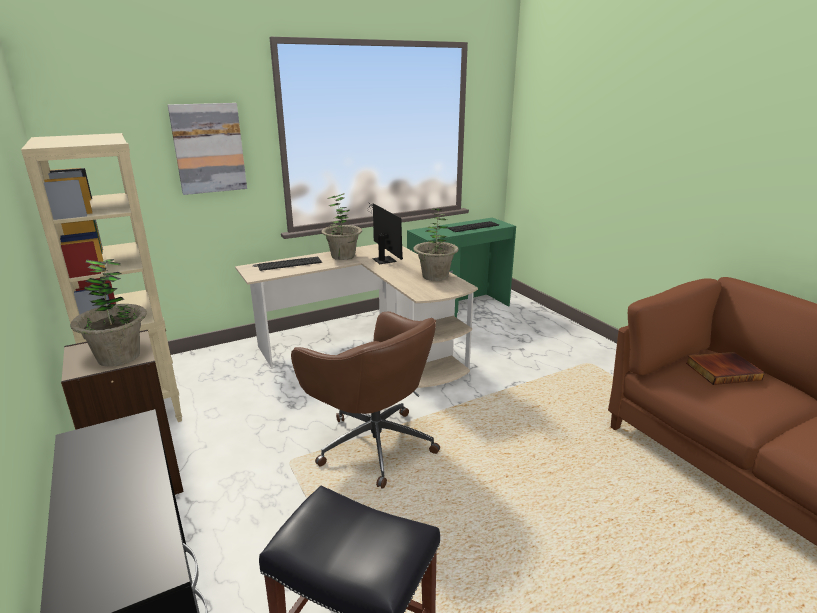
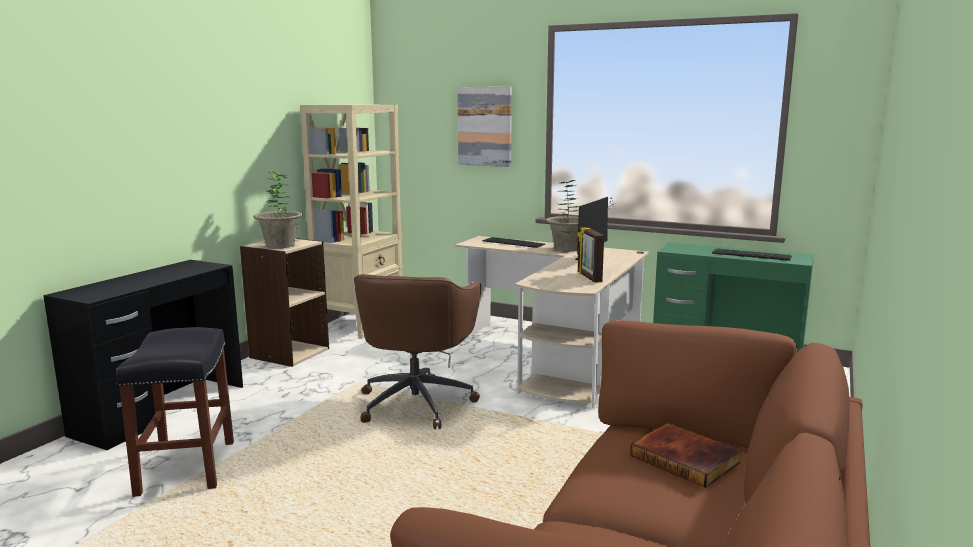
camera: 55 degrees right, 10 degrees down
(435, 276) = (588, 277): potted plant -> picture frame

